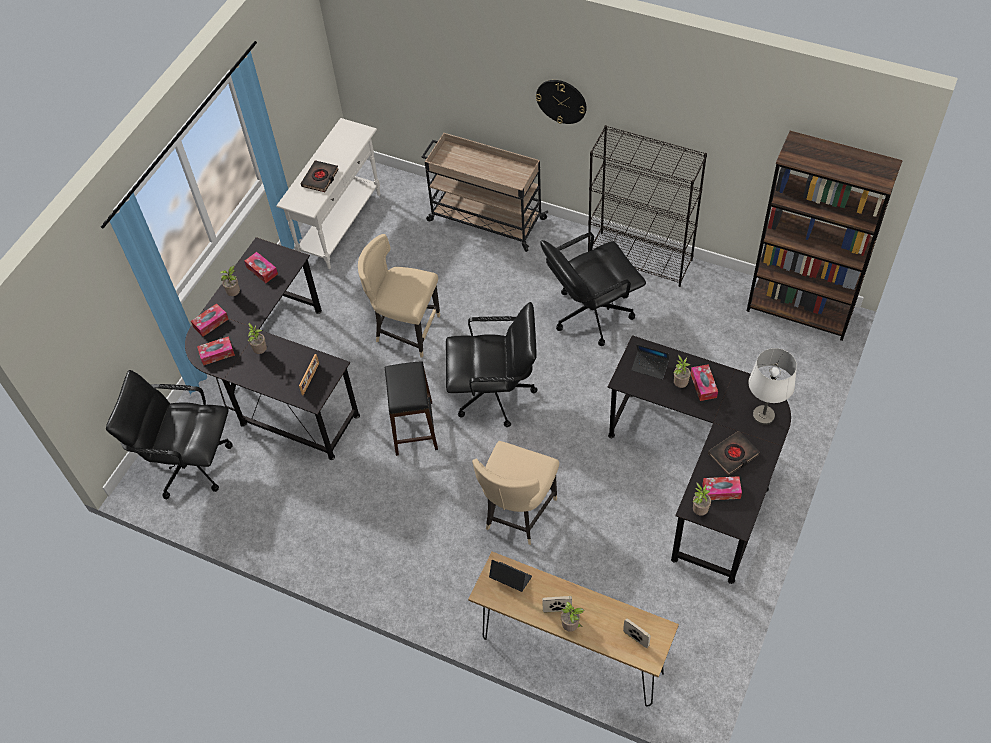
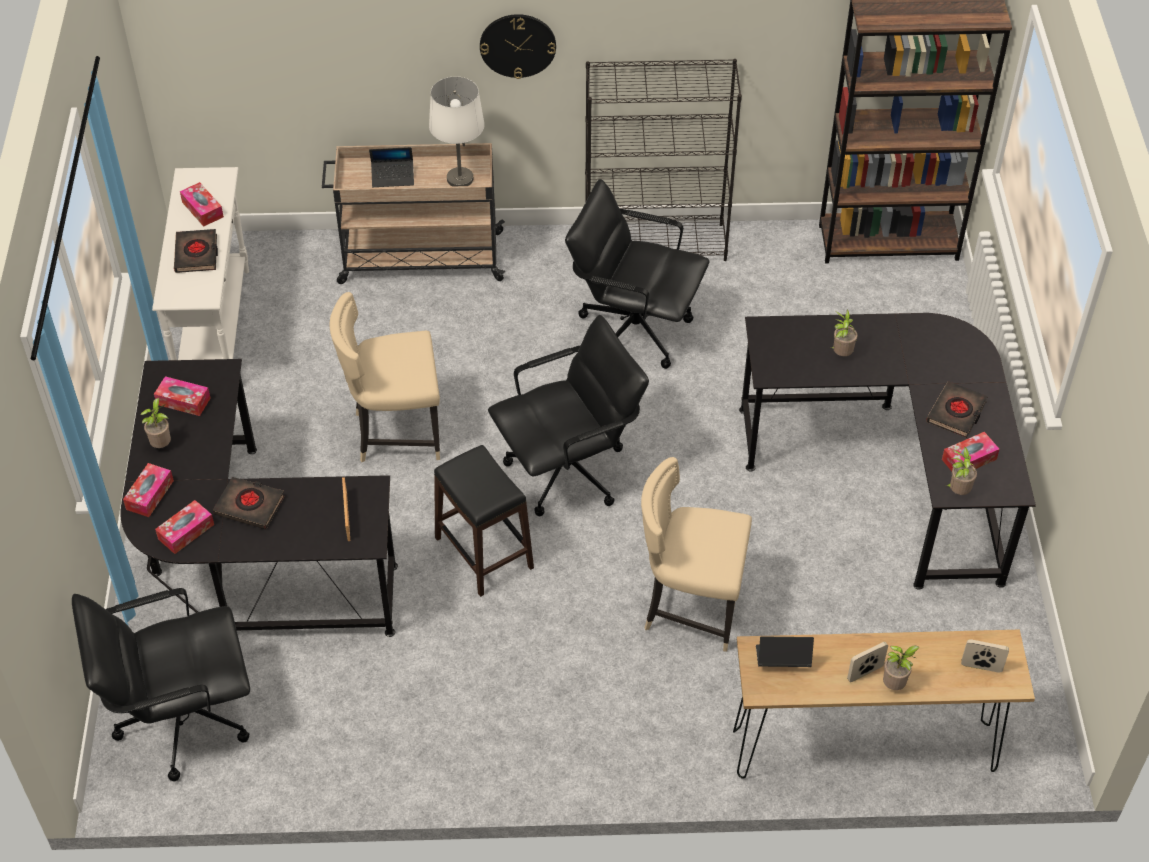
camera: 30 degrees left, 5 degrees down
(260, 351) = (250, 506): potted plant -> black book
(517, 514) = (690, 607): beige chair -> beige chair turned 105 degrees clockwise
(591, 314) = (633, 329): black office chair -> black office chair turned 75 degrees clockwise
(650, 367) = (791, 346): laptop -> laptop (393, 177)
(703, 385) = (870, 346): tissue box -> tissue box (202, 209)
(763, 416) = (962, 356): white table lamp -> white table lamp (459, 179)

